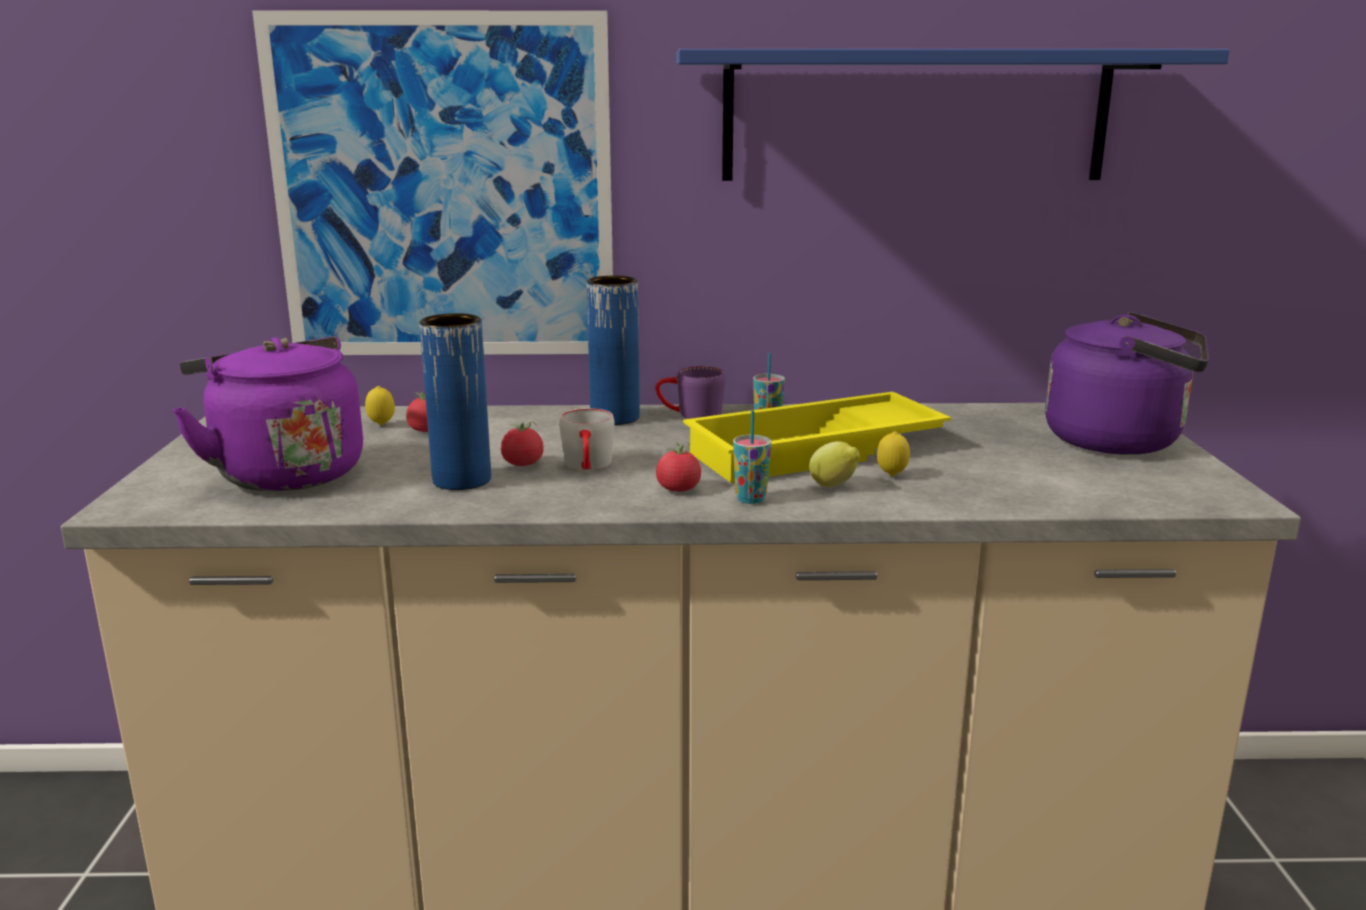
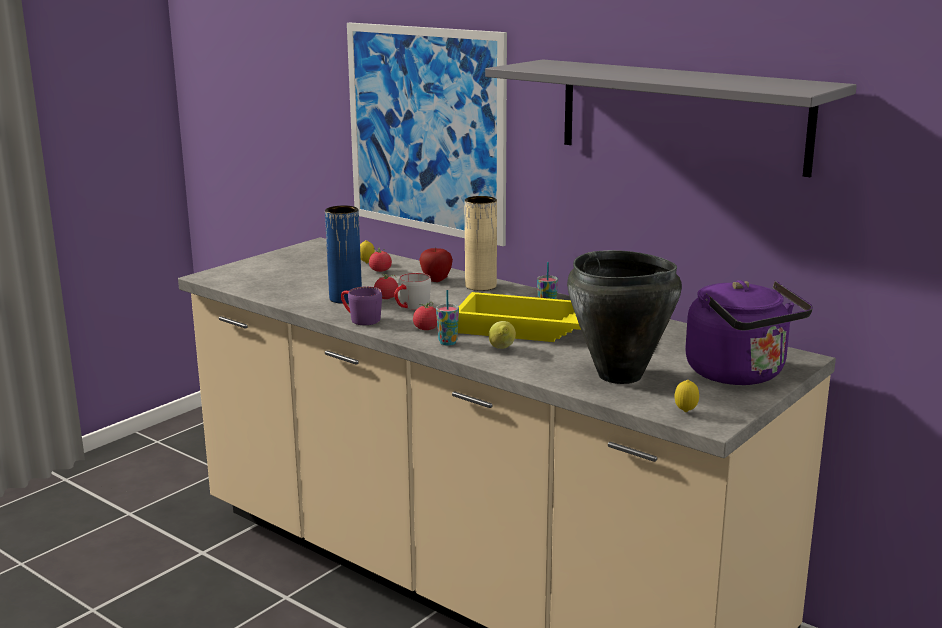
camera: 40 degrees right, 0 degrees up
(285, 472) = (286, 276): purple kettle -> none
(538, 424) = (436, 280): none -> apple
(615, 418) = (480, 286): blue vase -> beige vase
(690, 414) = (524, 293): purple mug -> purple mug (360, 319)
(891, 476) = (546, 352): lemon -> lemon (685, 412)
(915, 116) = (681, 115): blue shelf -> grey shelf
(1030, 478) = (619, 376): none -> black cooking pot

